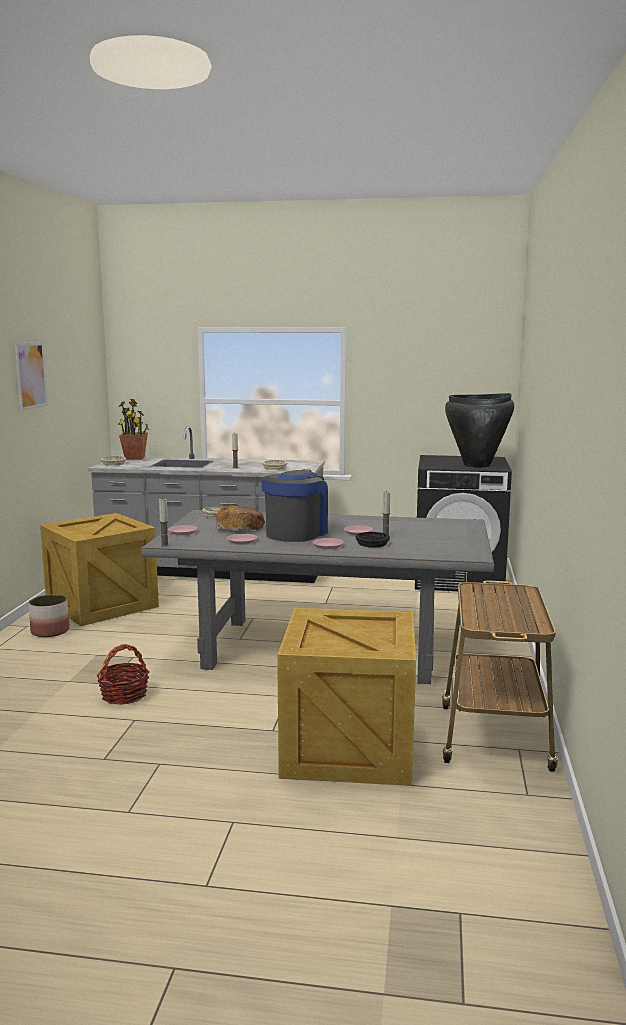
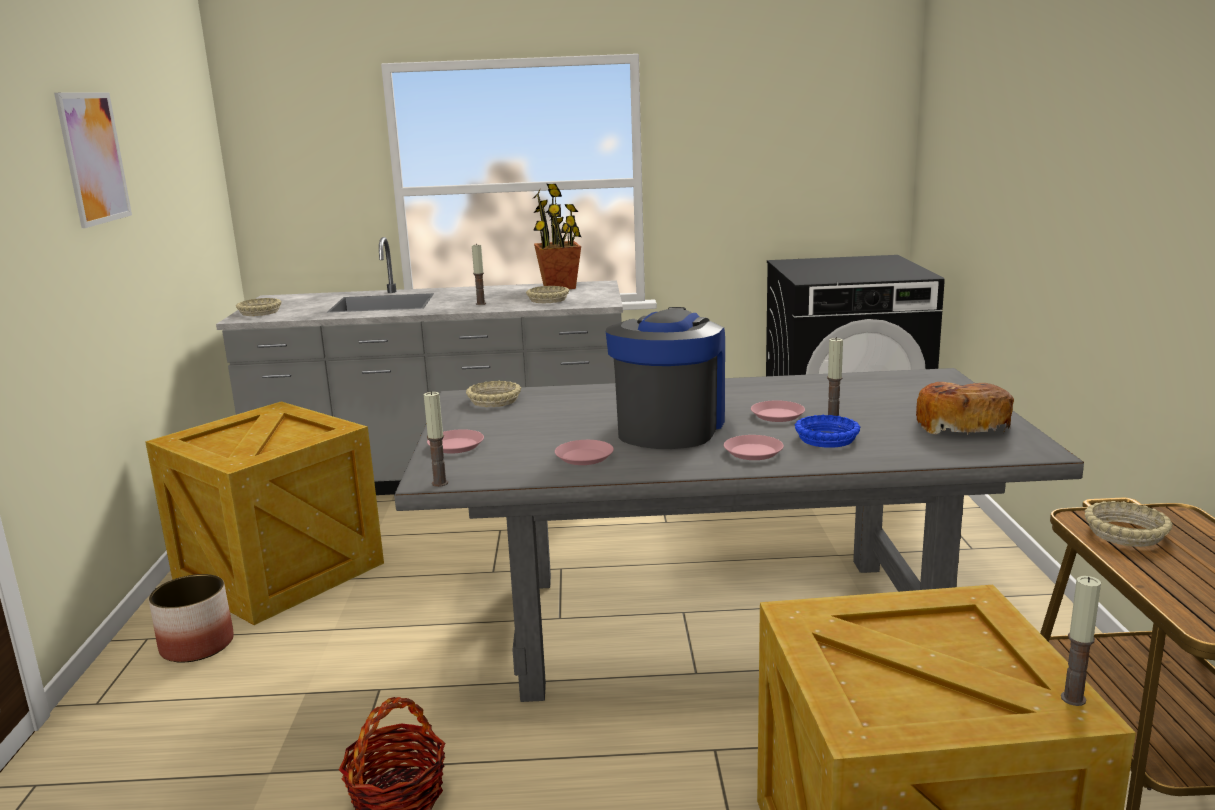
camera: 10 degrees left, 5 degrees up
(135, 458) = (292, 298): potted plant -> potted plant (560, 287)
(239, 528) = (555, 425): bread -> bread (960, 424)
(372, 543) = (826, 438): black bowl -> blue bowl
(401, 648) = (1073, 699): none -> candle
(476, 465) = (877, 272): black vase -> none
(487, 593) = (1125, 532): none -> beige bowl

